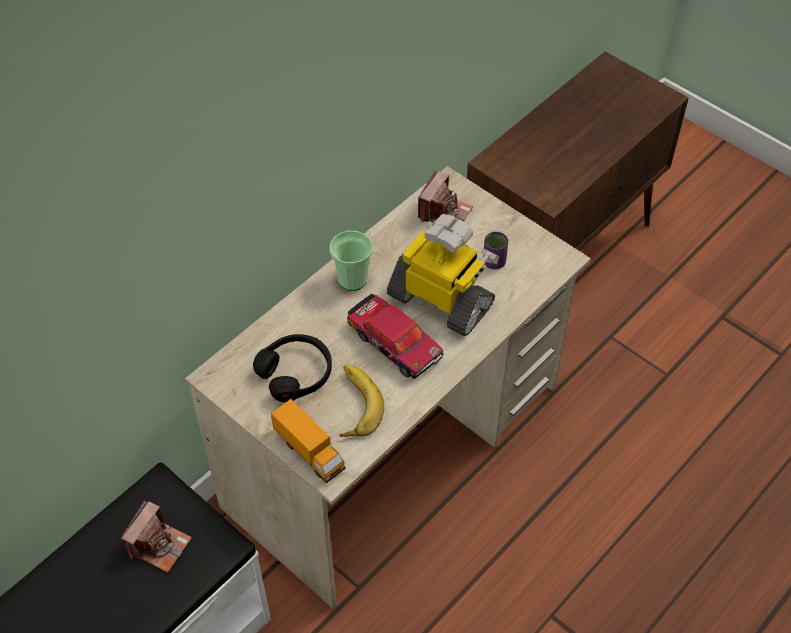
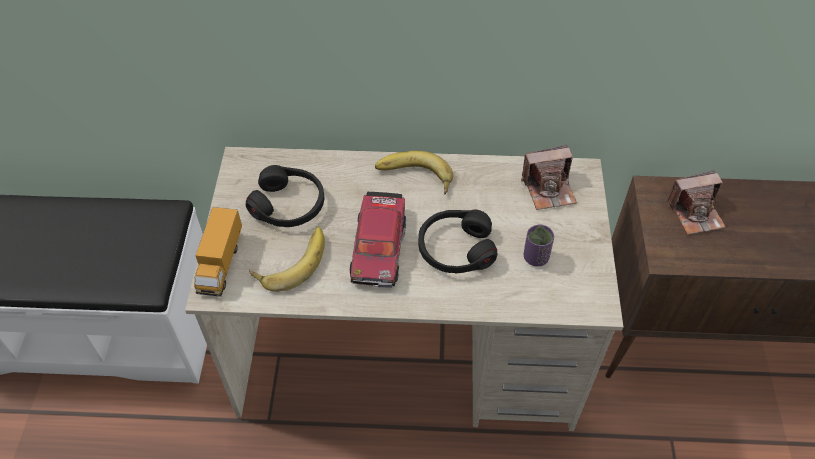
camera: 50 degrees right, 0 degrees up
(159, 545) = (118, 248): camera -> camera (695, 213)
(352, 280) = (414, 178): cup -> banana
(442, 300) = (455, 249): toy robot -> black headphones

